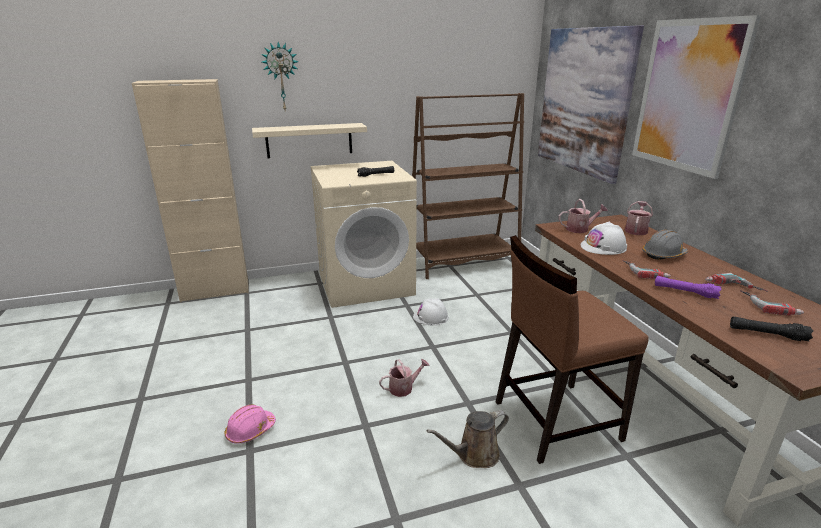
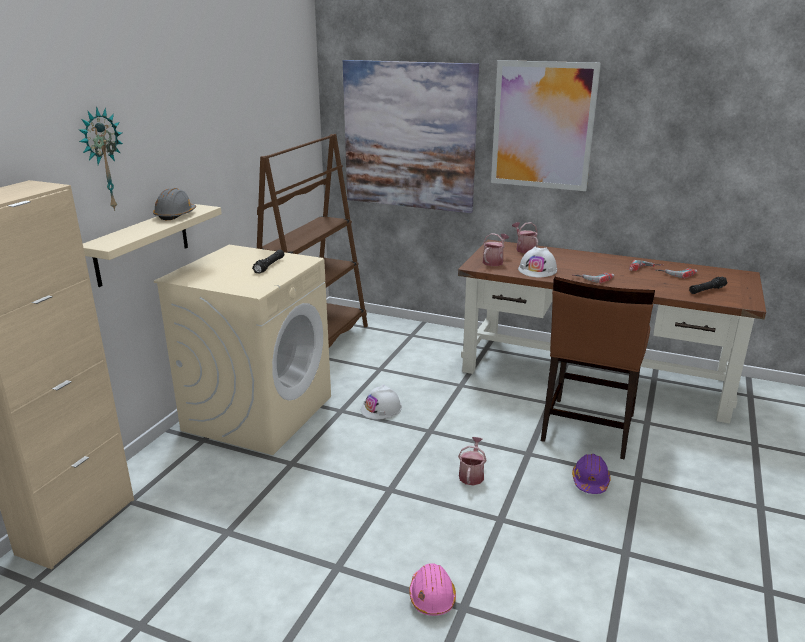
camera: 50 degrees left, 0 degrees up
(474, 455) = (590, 481): brown watering can -> purple hard hat
(663, 255) = (576, 262): grey hard hat -> grey hard hat (175, 215)
(685, 292) = (635, 282): purple flashlight -> none

